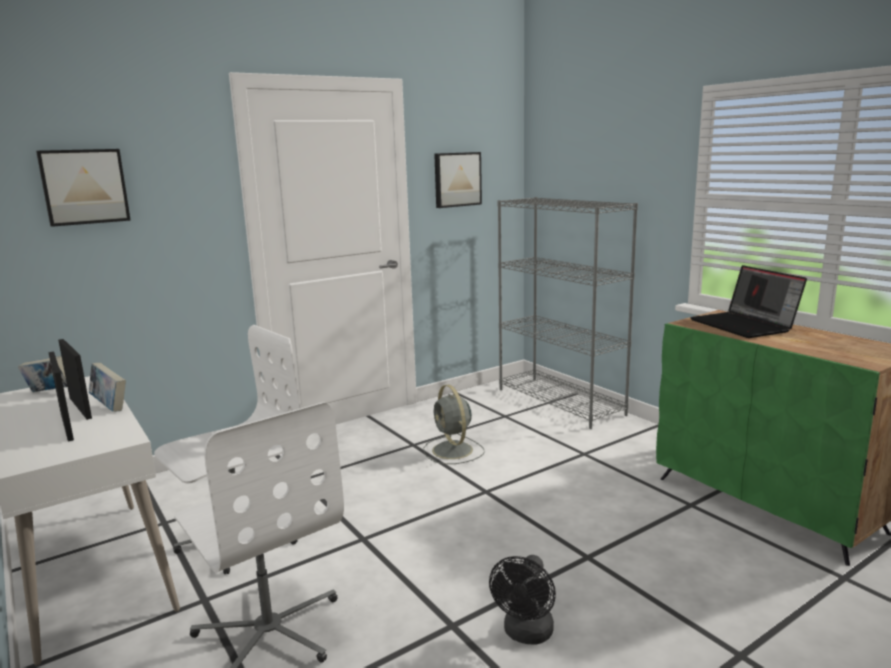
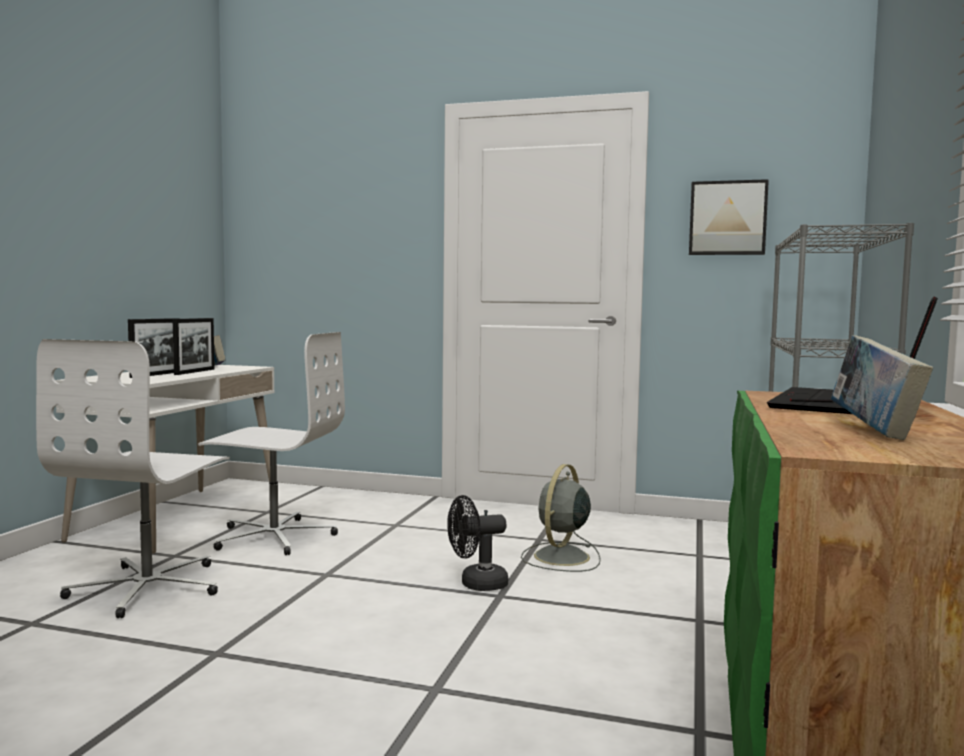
camera: 50 degrees right, 10 degrees down
(84, 186) = (315, 212): picture -> none
(110, 406) = (205, 373): book -> book (874, 431)
(526, 634) = (231, 695): black fan -> black fan (476, 584)

